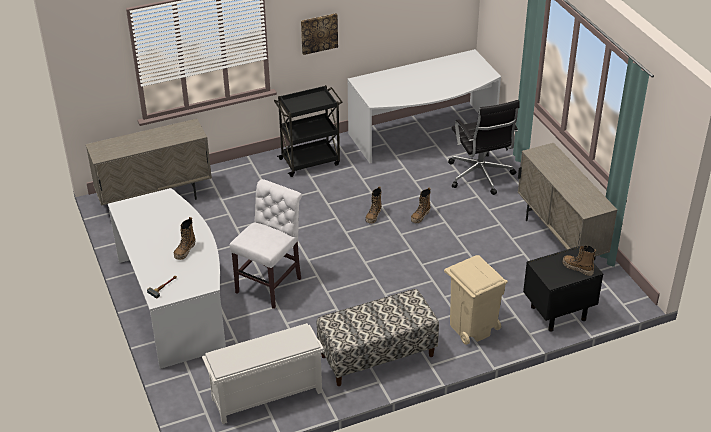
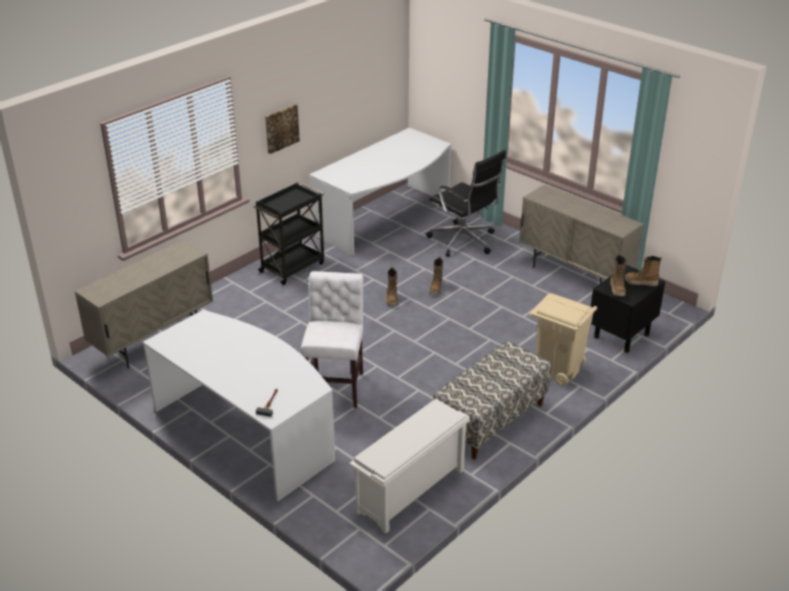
camera: 25 degrees left, 5 degrees down
(185, 251) = (266, 363): boot -> boot (617, 289)

